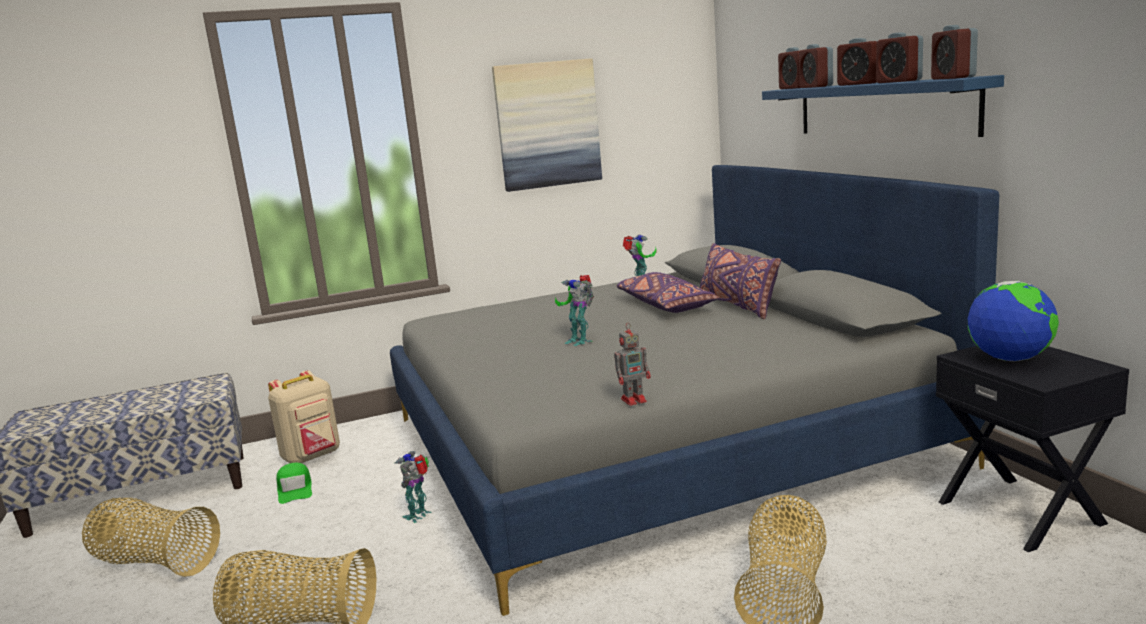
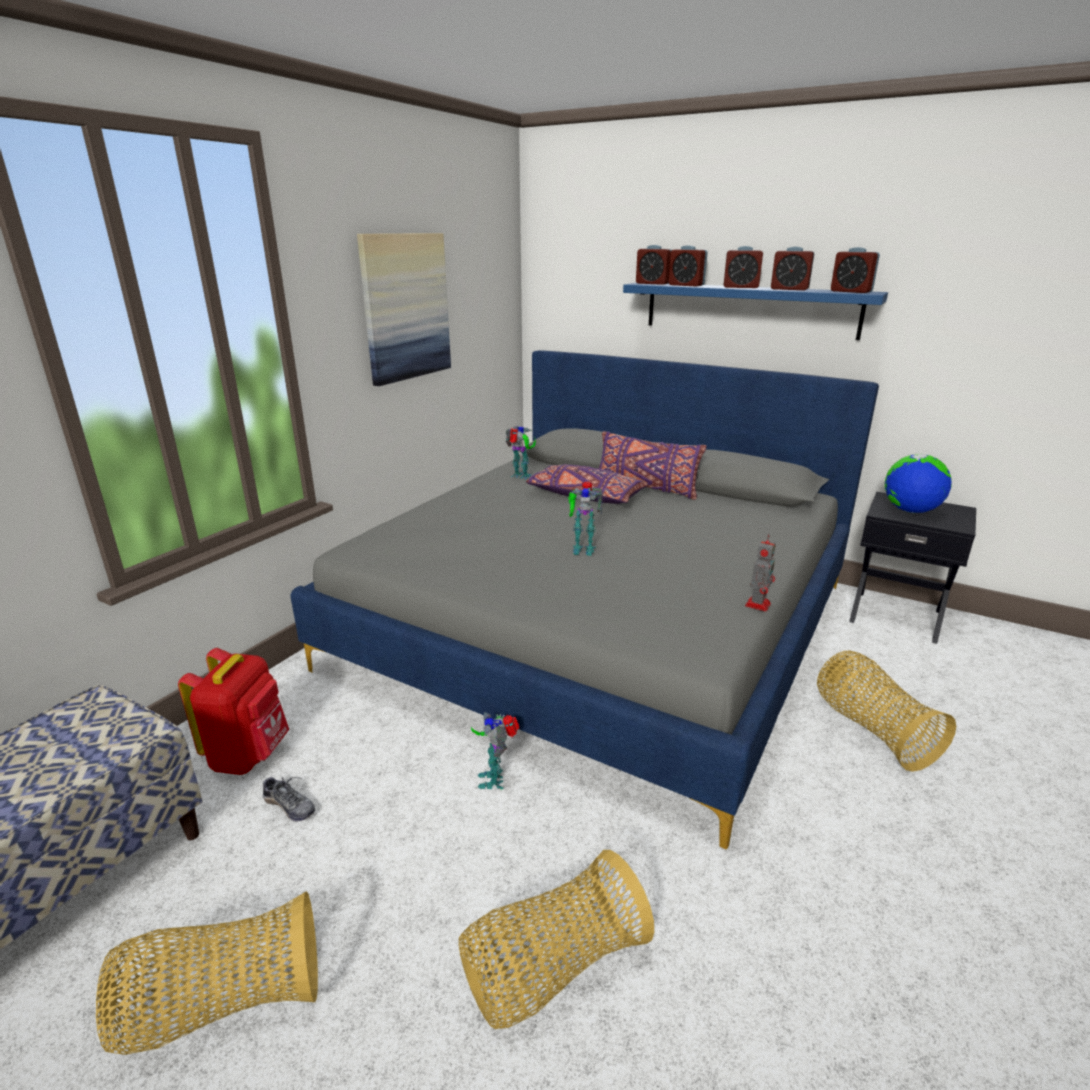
camera: 40 degrees left, 10 degrees up
(295, 489) = (289, 806): green cap -> shoe
(312, 457) = (249, 754): beige backpack -> red backpack

